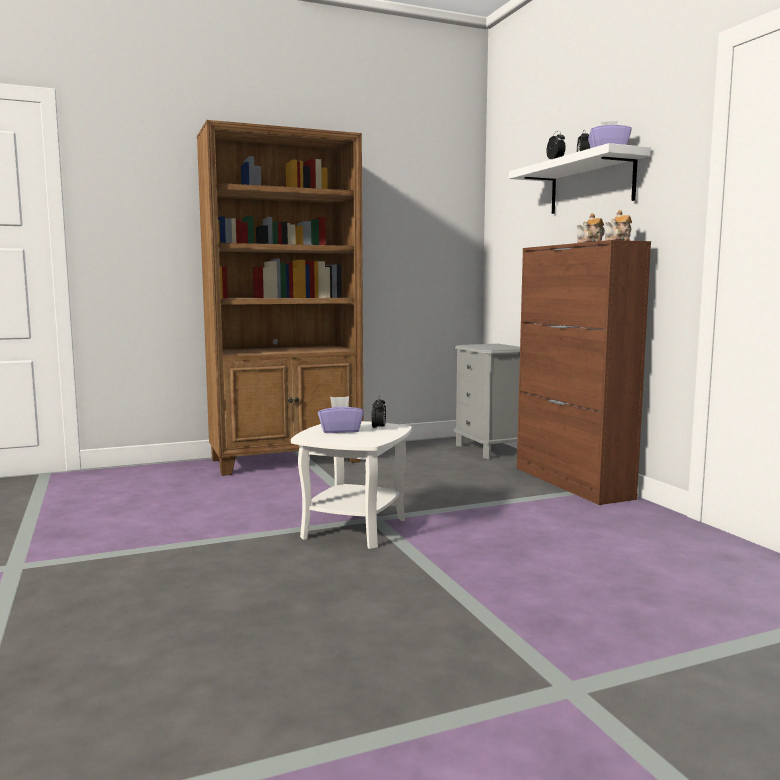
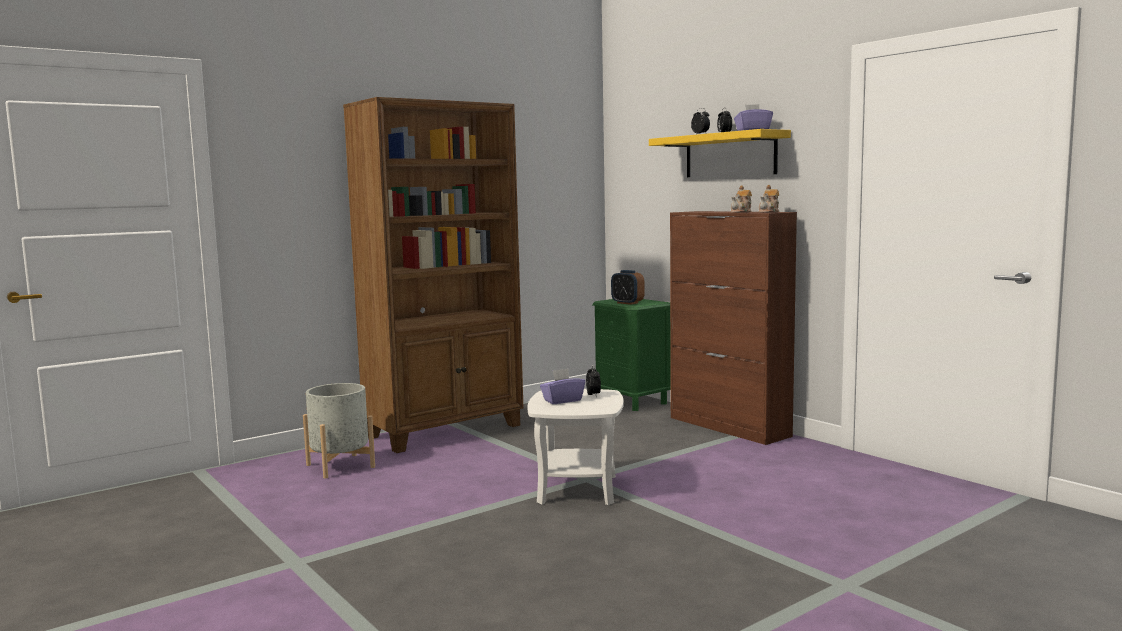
camera: 15 degrees left, 0 degrees up
(161, 482) = (340, 466): none -> grey planter
(487, 347) = (627, 303): none -> alarm clock
(490, 450) = (632, 401): grey nightstand -> green nightstand
(591, 184) = (730, 155): white shelf -> yellow shelf

